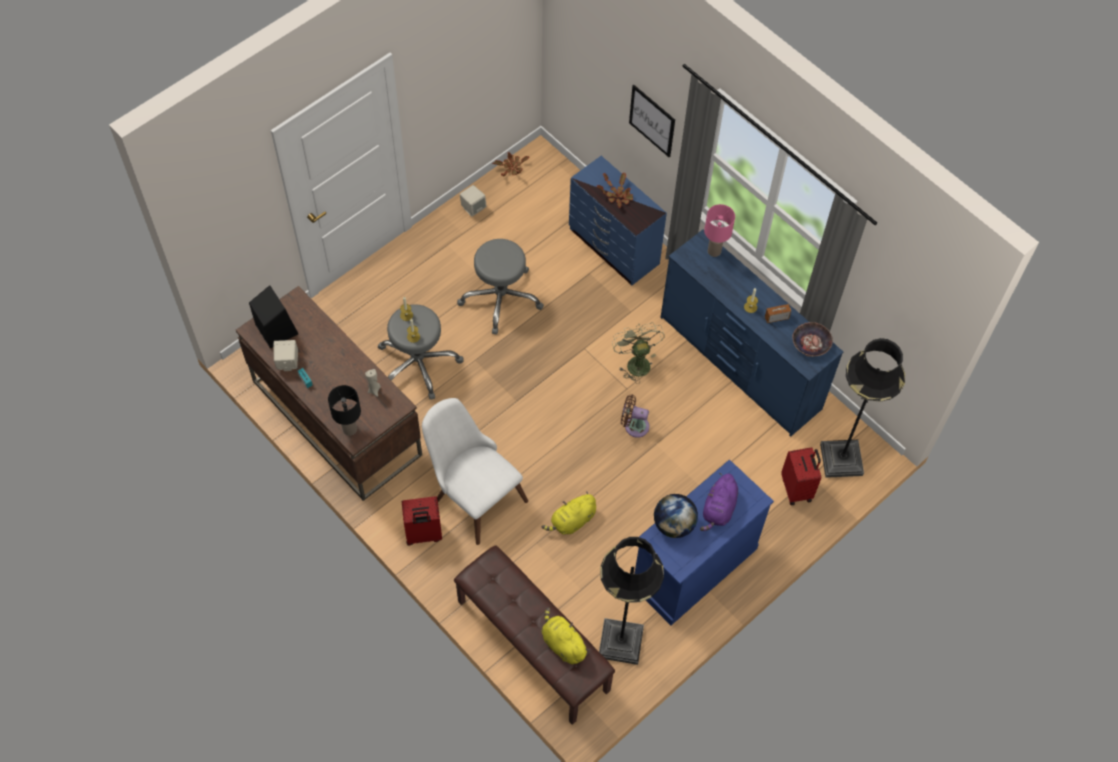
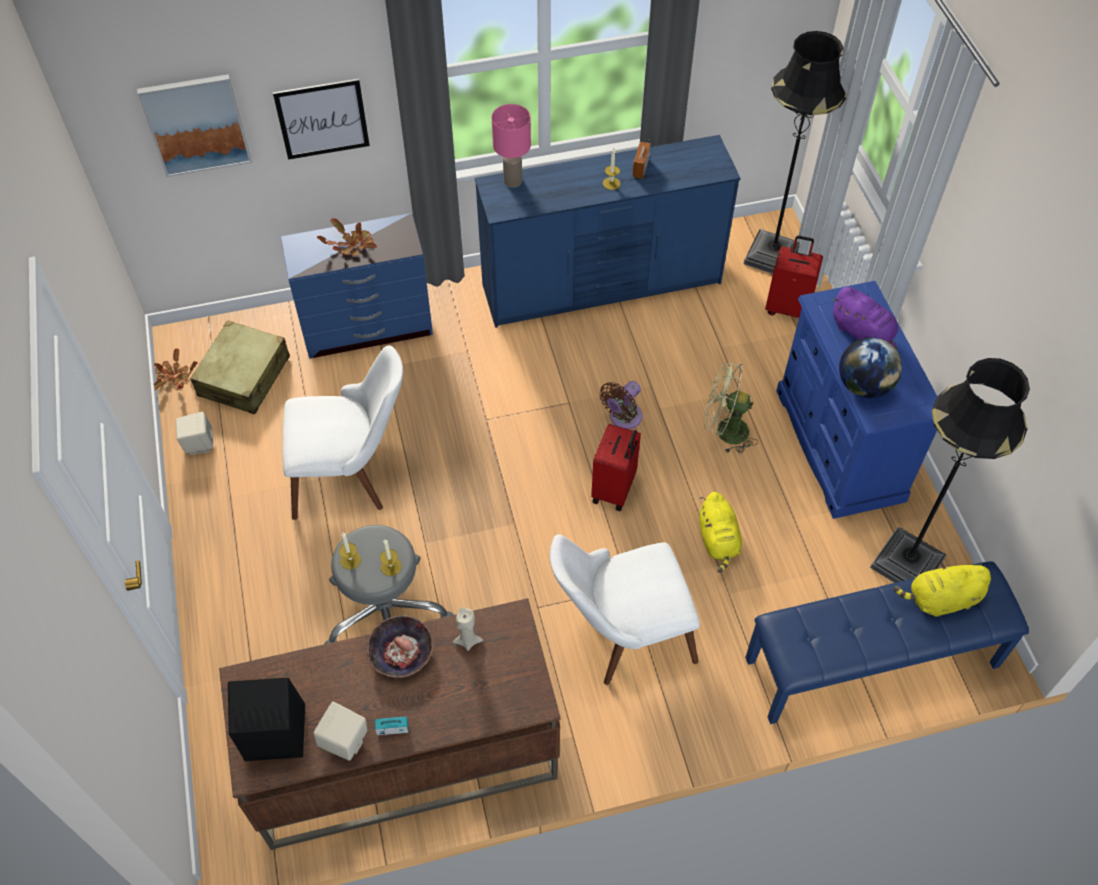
camera: 60 degrees left, 5 degrees down
(349, 429) = (513, 703): black table lamp -> none
(423, 534) = (649, 723): red suitcase -> red suitcase (615, 490)
(500, 297) = (353, 474): grey stool -> white chair
(532, 646) = (872, 664): brown bench -> blue bench
(534, 203) = (244, 376): none -> beige suitcase
(595, 63) = (196, 124): none -> picture
(636, 362) = (538, 377): green fan -> green fan (724, 431)
(811, 343) = (692, 155): bowl -> bowl (401, 652)

